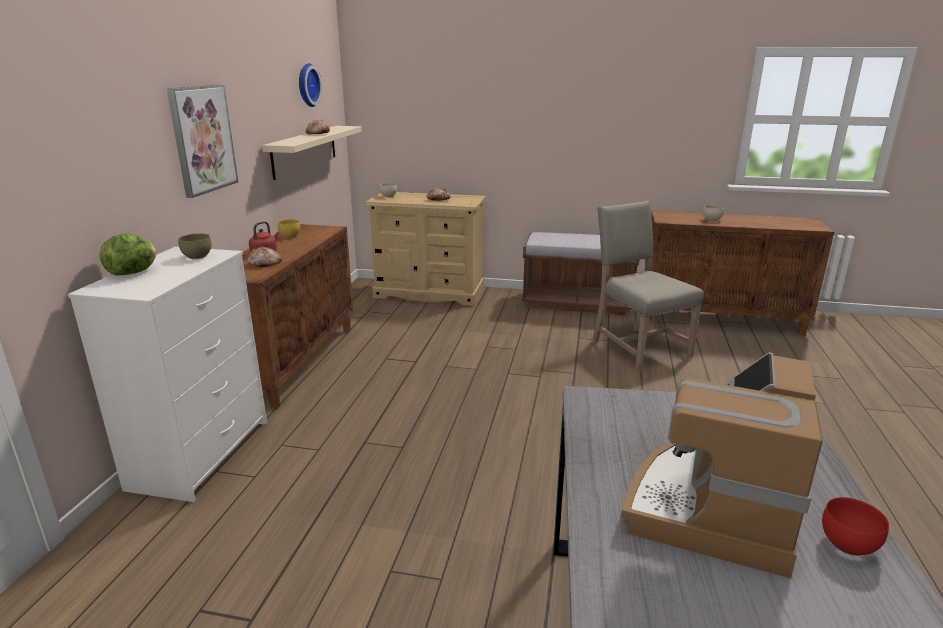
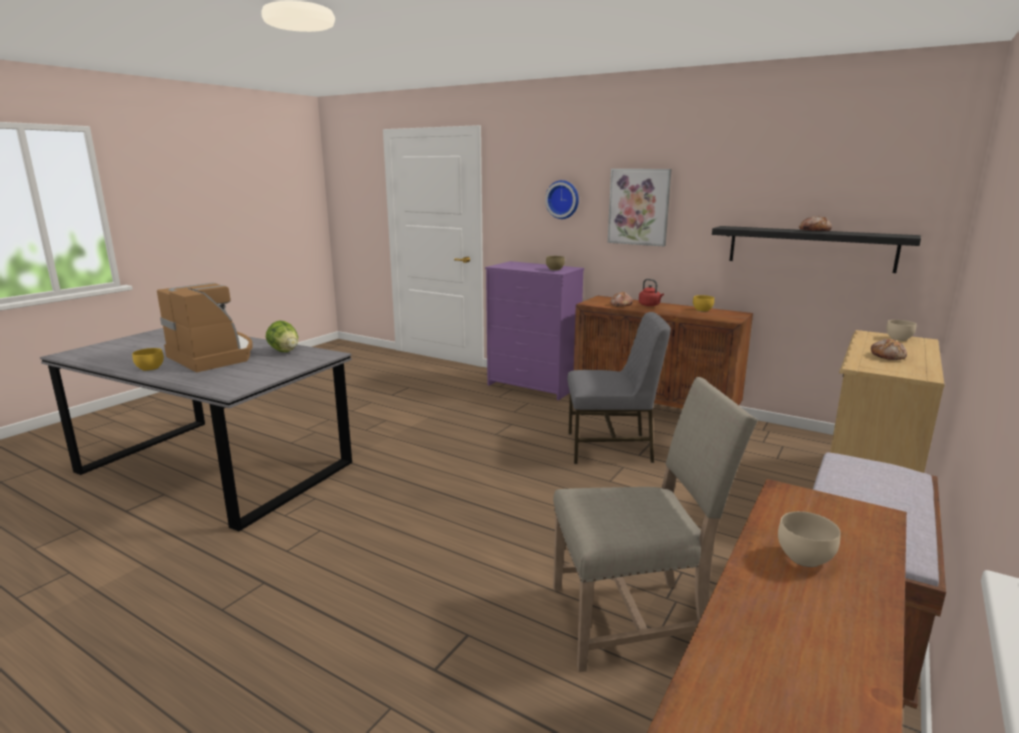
camera: 110 degrees right, 5 degrees down
(133, 273) = (533, 264): lettuce -> lettuce (284, 351)
(201, 453) = (534, 386): white dresser -> purple dresser
(305, 151) = (810, 248): beige shelf -> black shelf
(306, 85) = (844, 177): wall clock -> wall clock (563, 199)
(407, 374) = (611, 448): none -> grey chair
(850, 546) = (149, 368): red bowl -> yellow bowl

